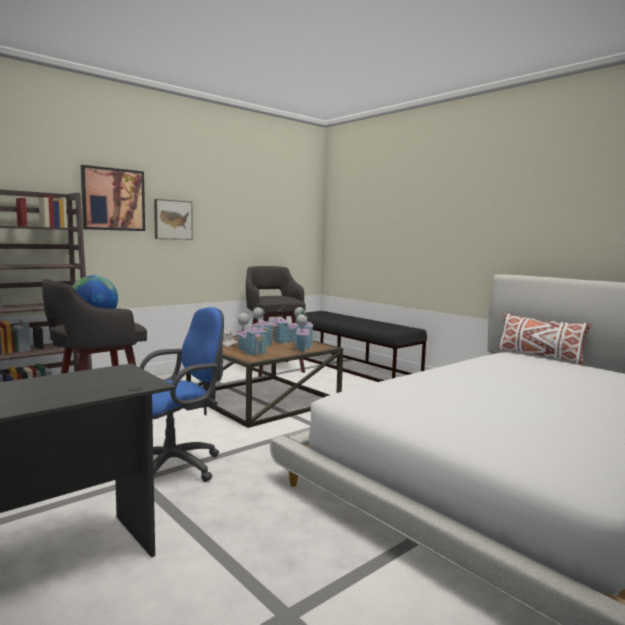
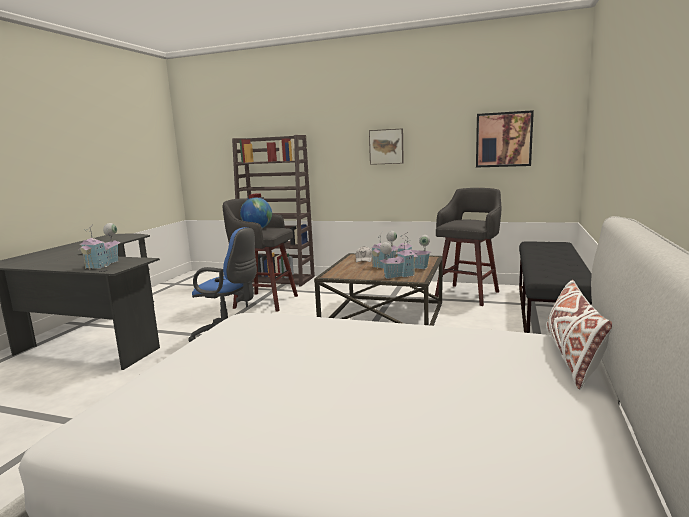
camera: 60 degrees right, 5 degrees up
(113, 199) = (337, 134): picture -> picture (503, 139)
(251, 351) = (352, 270): toy house -> toy house (103, 264)

